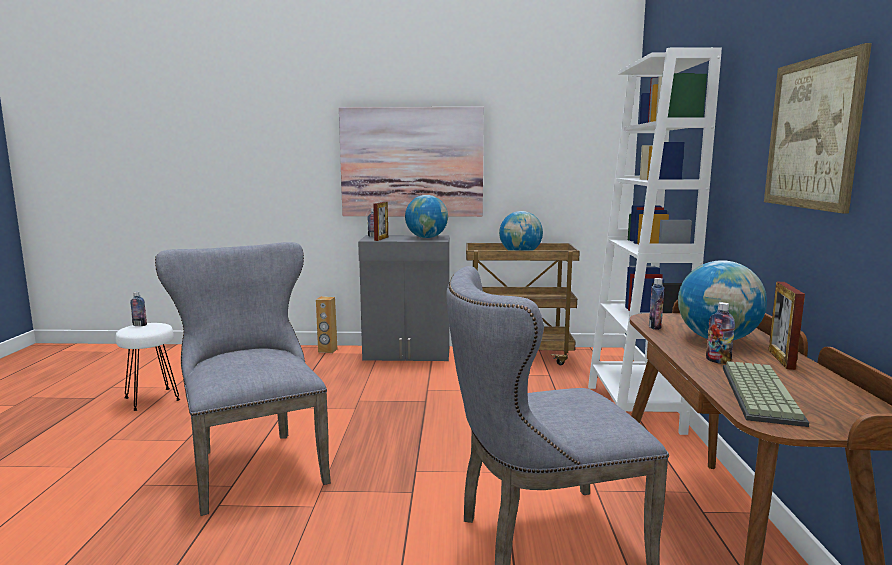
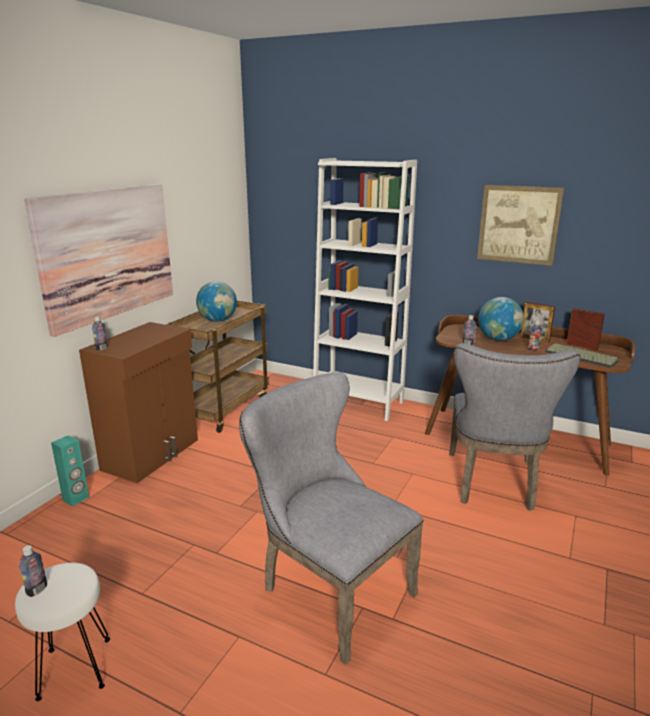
camera: 65 degrees left, 10 degrees up
(253, 464) = (328, 589): grey chair -> grey chair turned 45 degrees clockwise
(327, 350) = (76, 499): brown speaker -> turquoise speaker
(381, 239) = (126, 348): picture frame -> picture frame (582, 347)
(407, 353) = (152, 454): grey cabinet -> brown cabinet
(426, 238) = (153, 331): globe -> none

